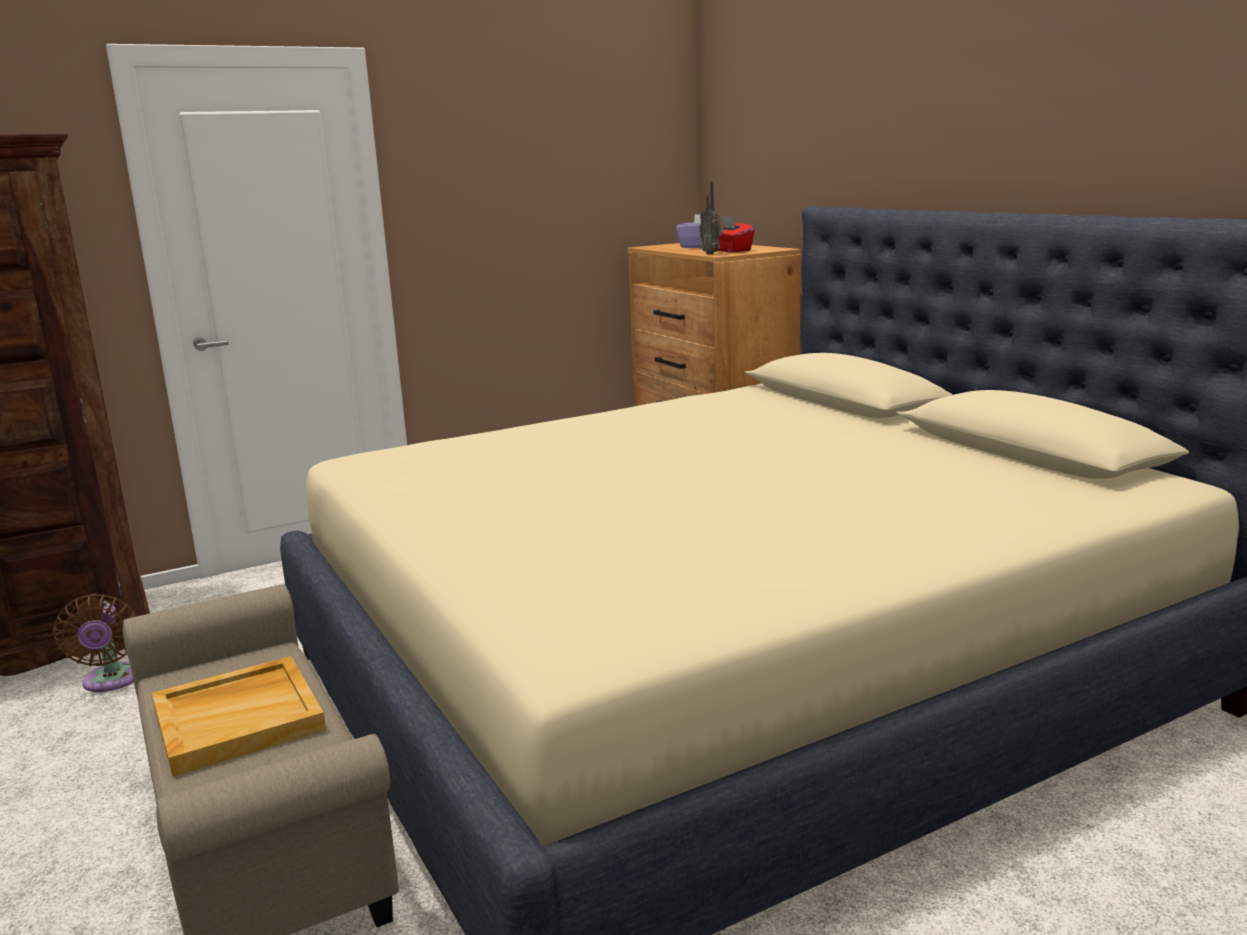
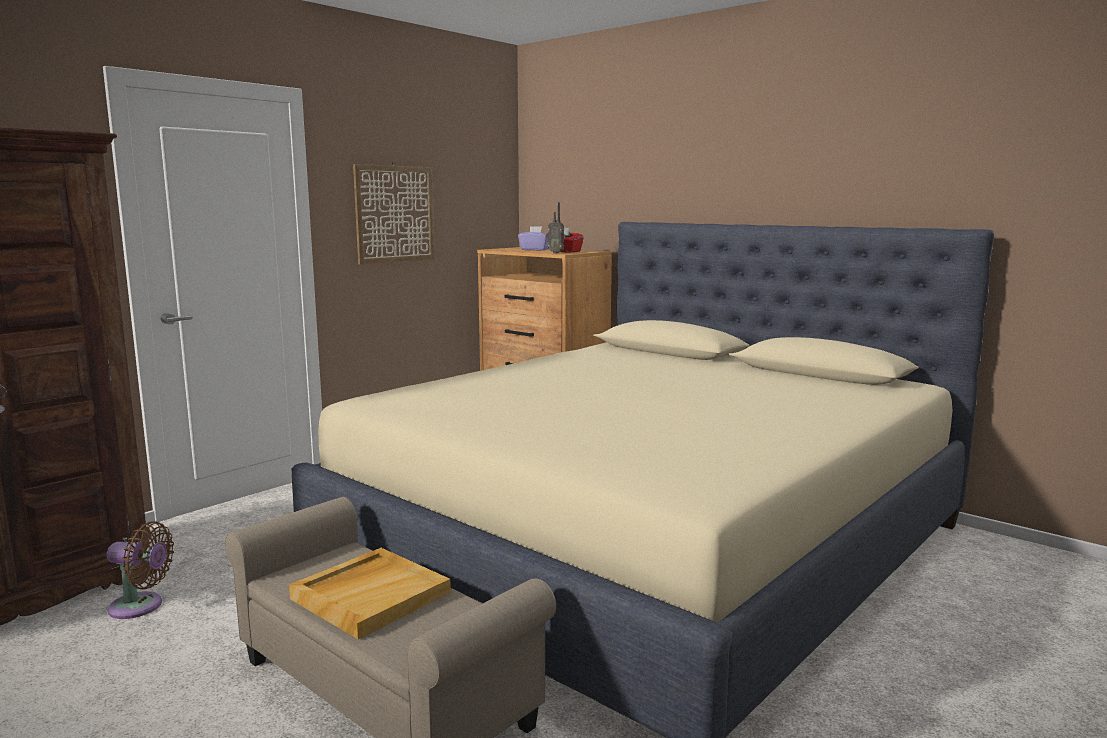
camera: 20 degrees left, 5 degrees down
(111, 681) = (140, 607): brown fan -> brown fan turned 45 degrees counterclockwise
(505, 201) = (395, 212): none -> picture

